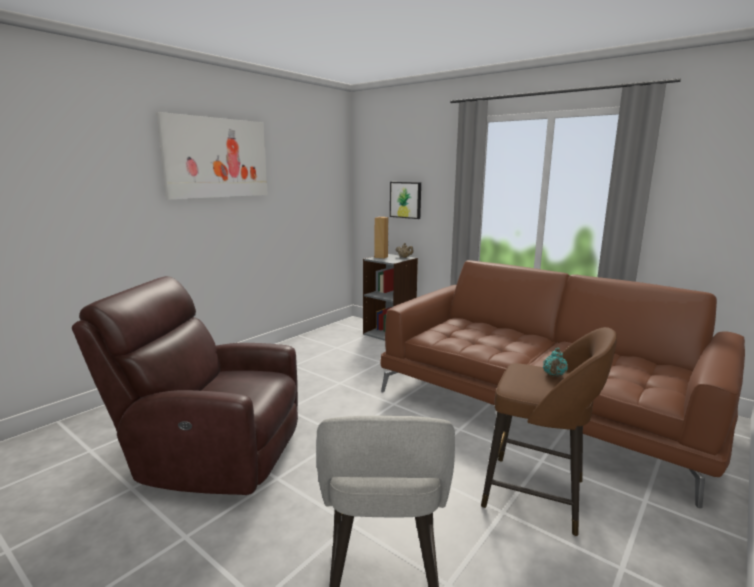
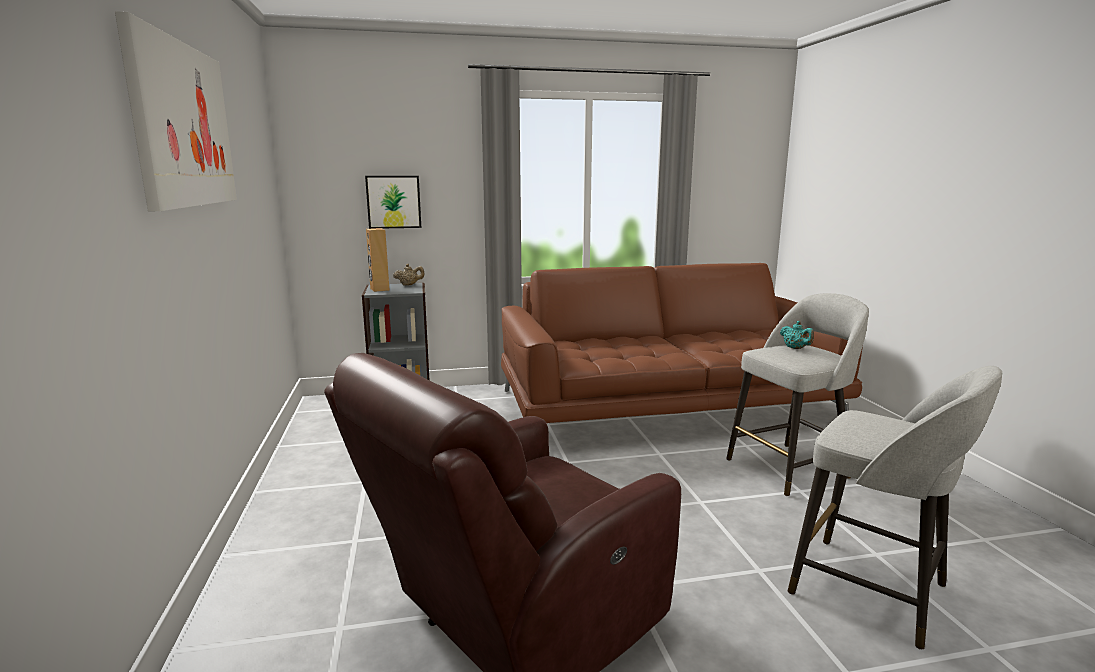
camera: 50 degrees left, 0 degrees up
(537, 494) = (789, 468): brown stool -> grey stool

